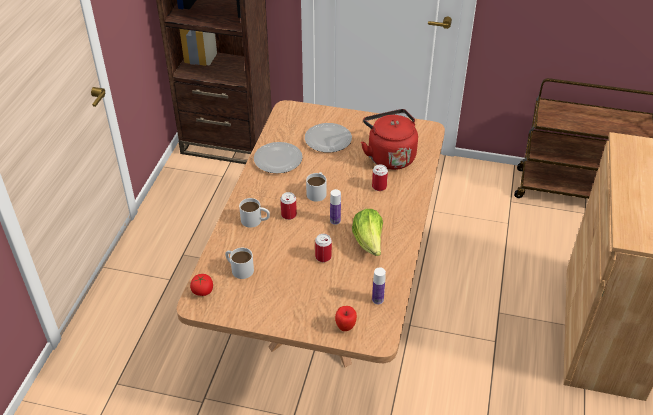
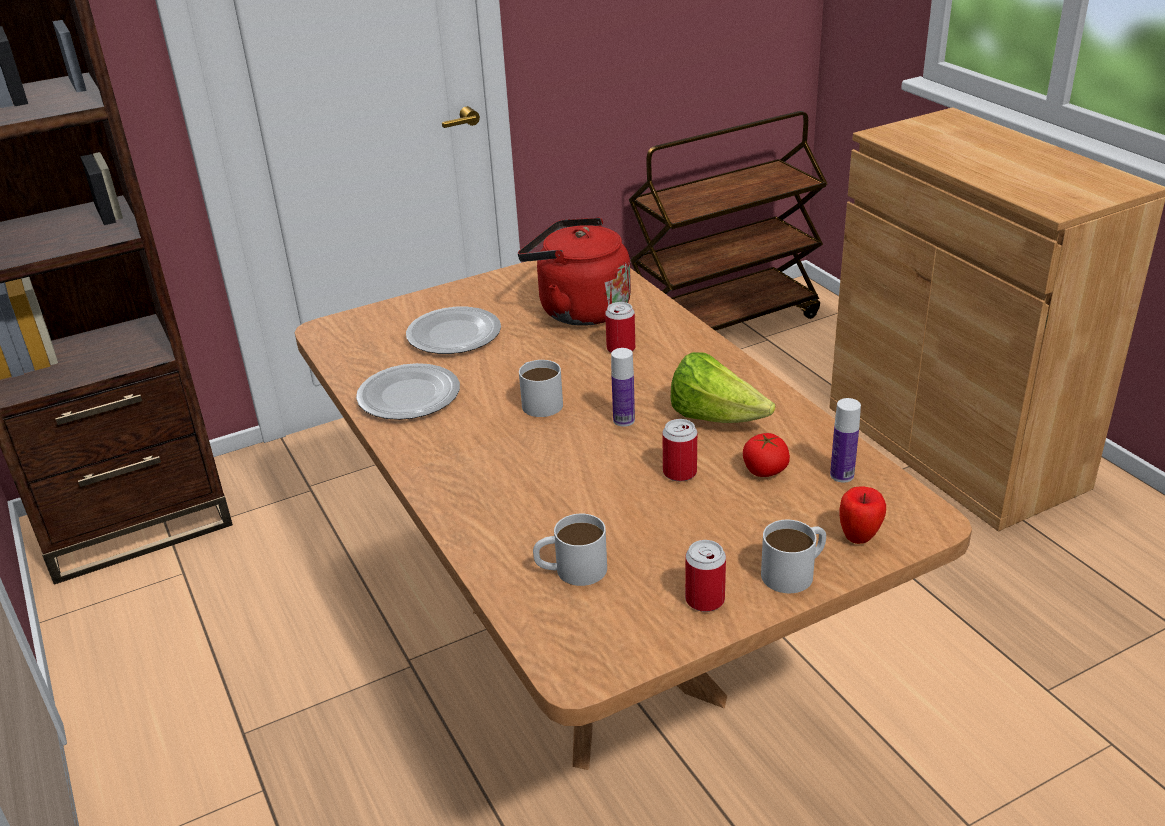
camera: 40 degrees left, 10 degrees down
(202, 291) = (558, 642): tomato -> tomato (764, 471)
(255, 220) = (495, 490): white mug -> white mug (795, 571)
(289, 215) = (539, 453): can -> can (705, 600)

